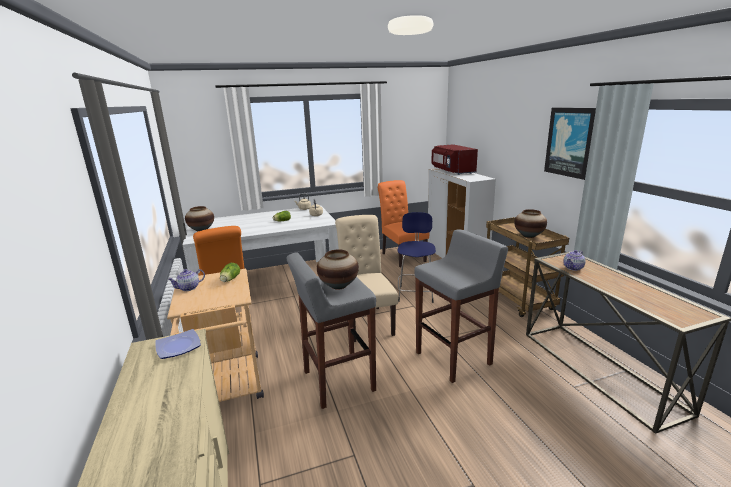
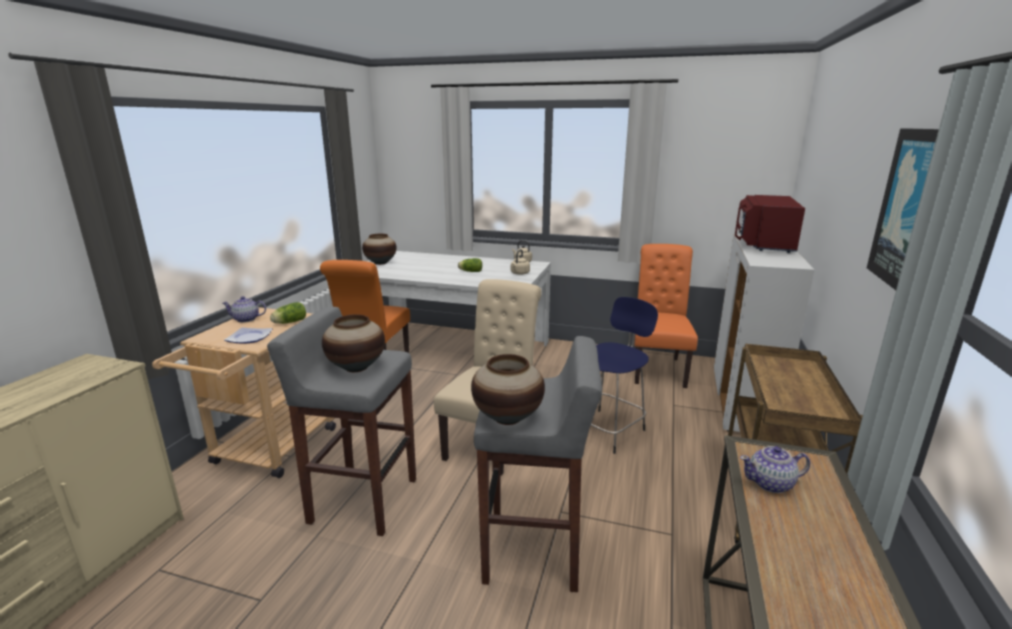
camera: 35 degrees right, 0 degrees up
(179, 347) = (95, 372): plate -> plate (250, 338)
(528, 236) = (795, 393): vase -> vase (507, 418)

